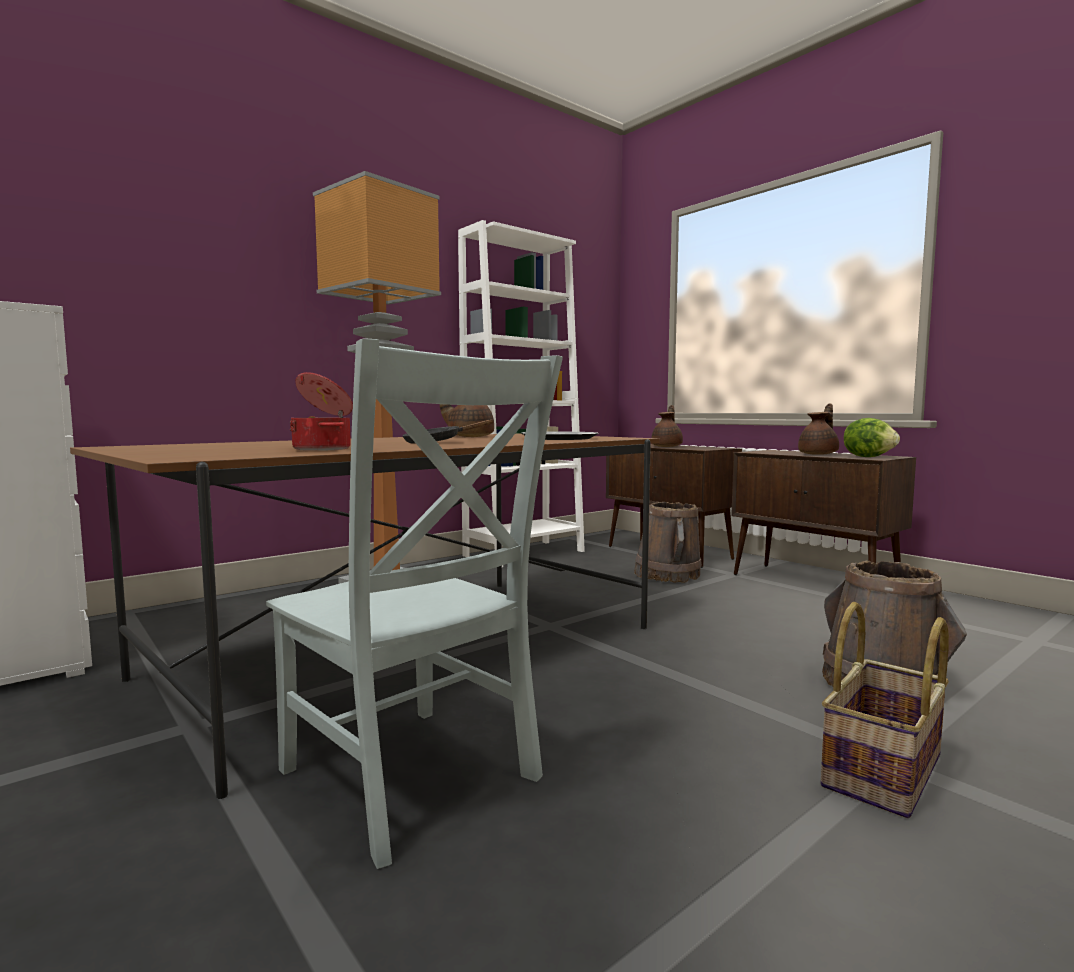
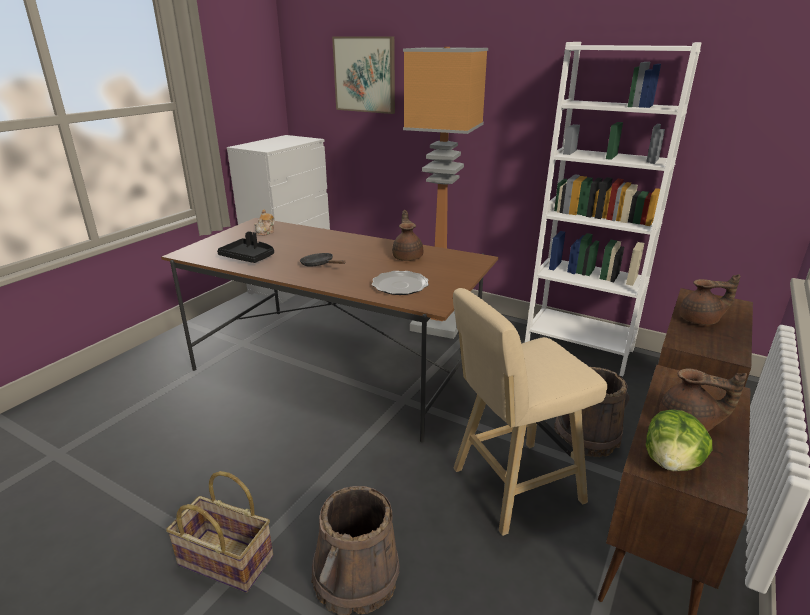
camera: 70 degrees right, 20 degrees up
(148, 221) = (365, 74): none -> picture
(200, 446) = (266, 232): none -> teapot
(324, 449) = (248, 257): cooking pot -> black tray
(414, 779) = (207, 405): grey chair -> none
(734, 607) = (511, 487): none -> beige stool

